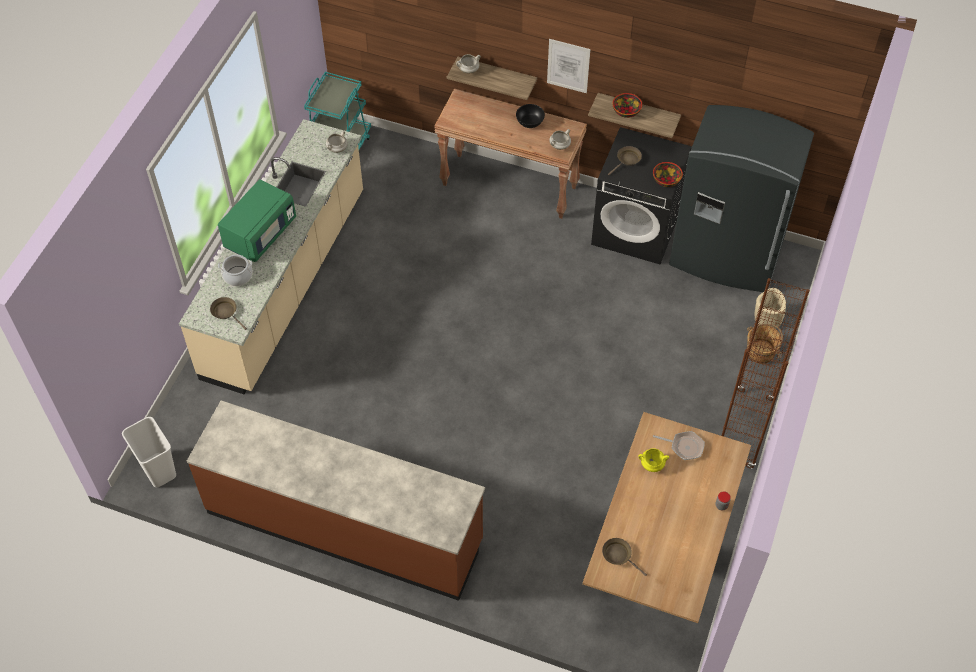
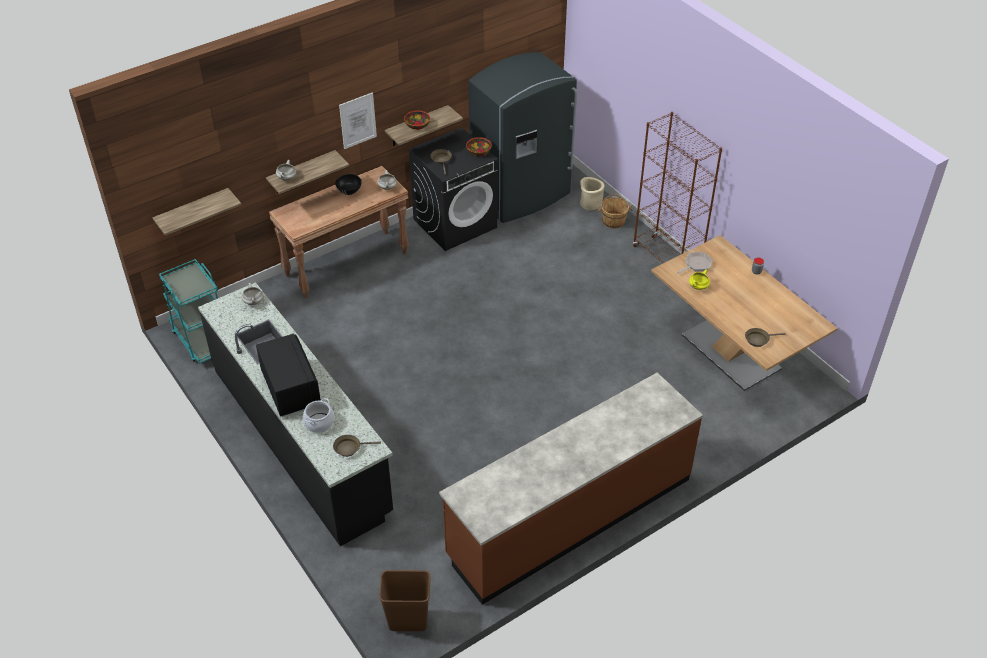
camera: 55 degrees left, 10 degrees down
(158, 470) = (407, 621): white trash can -> brown trash can
(260, 234) = (290, 388): green microwave -> black microwave
(286, 284) = (301, 439): beige counter -> black counter
(379, 41) = (193, 211): none -> shelf

